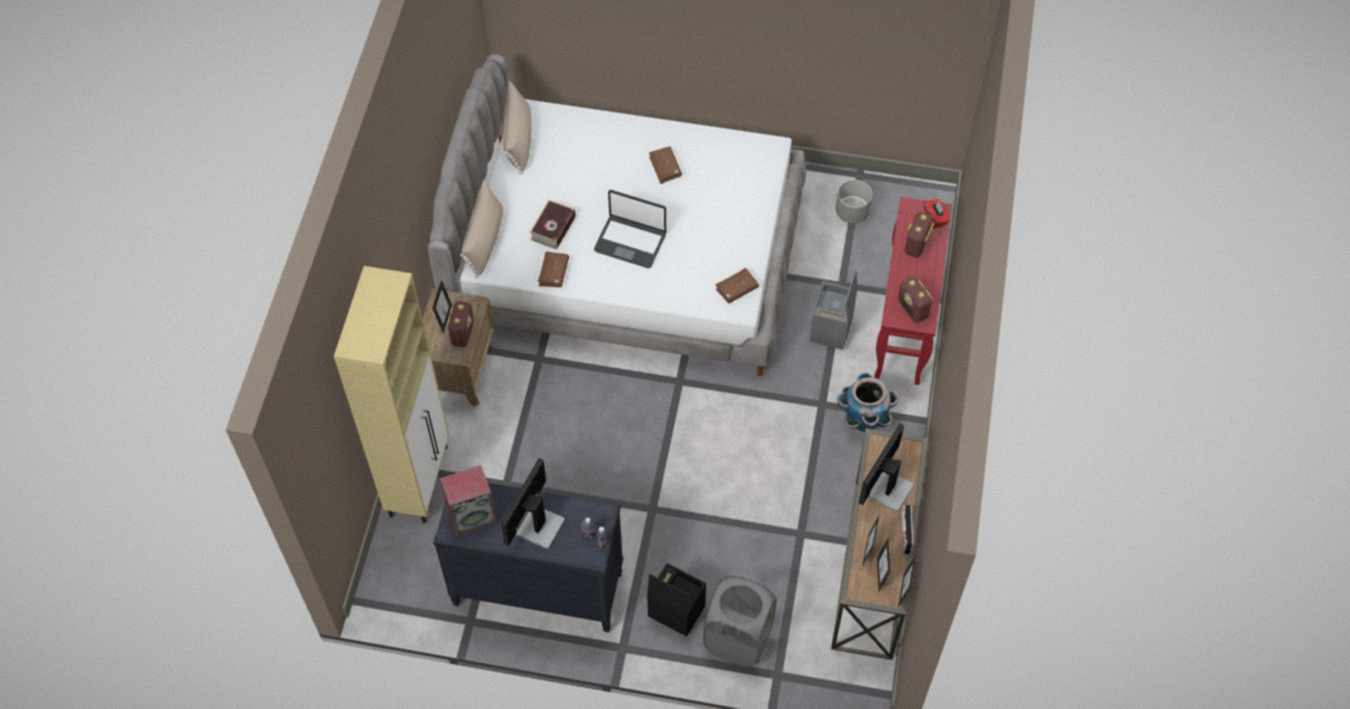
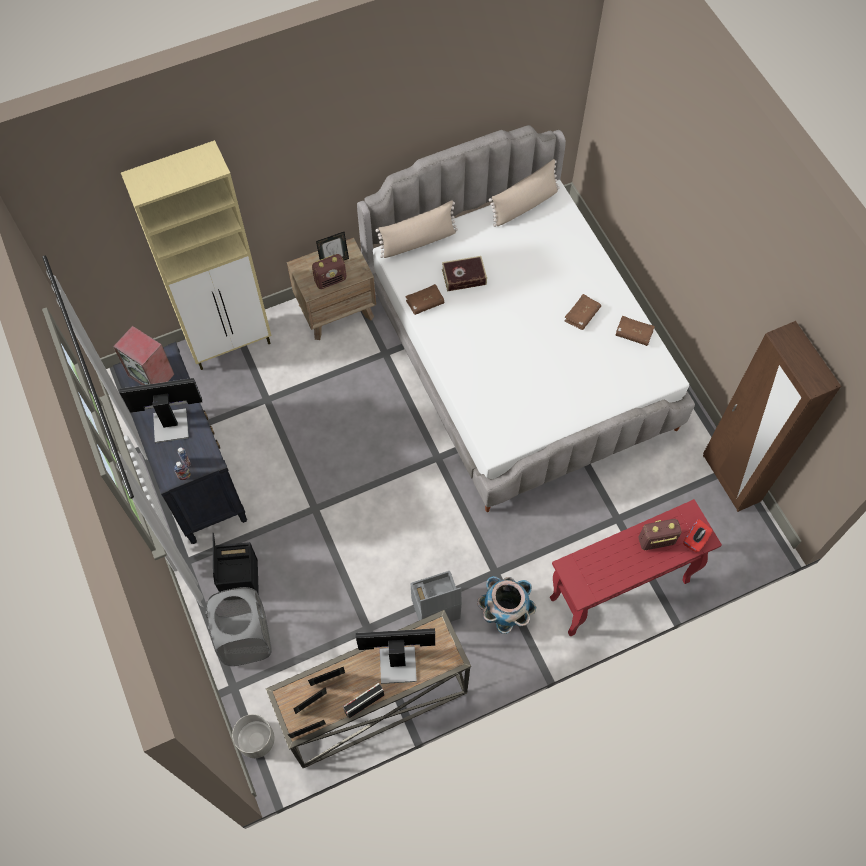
camera: 55 degrees right, 5 degrees up
(630, 242) = (494, 334): laptop -> none
(737, 289) = (510, 435): brown book -> brown book (633, 334)
(831, 330) = (569, 537): grey storage box -> grey storage box (435, 609)
(852, 212) = (693, 484): grey planter -> grey planter (256, 740)
(867, 184) = (730, 478): none -> brown wardrobe
(913, 309) = (588, 577): radio -> none

